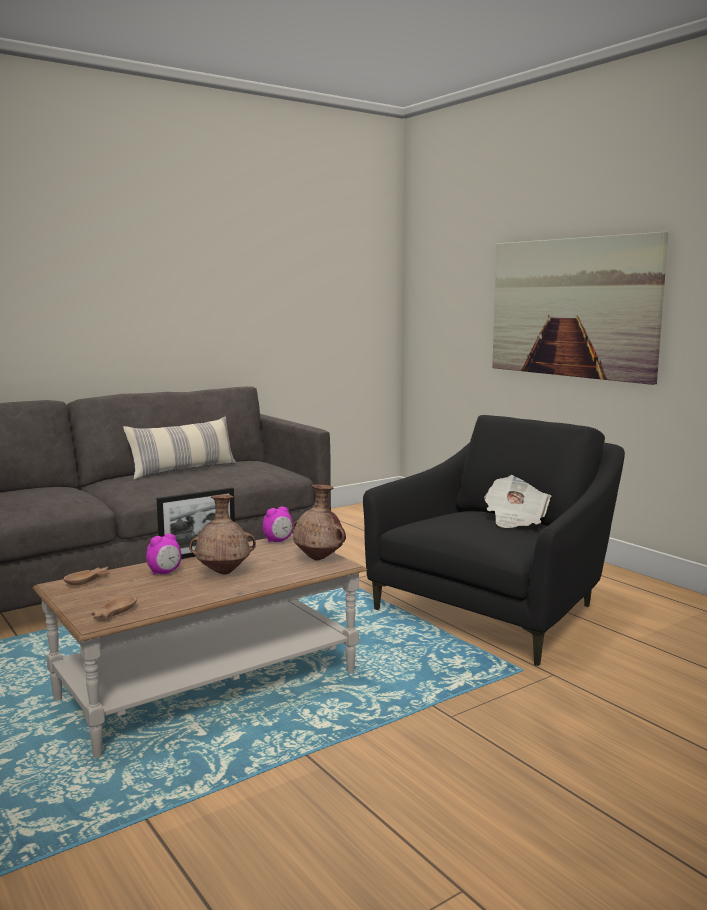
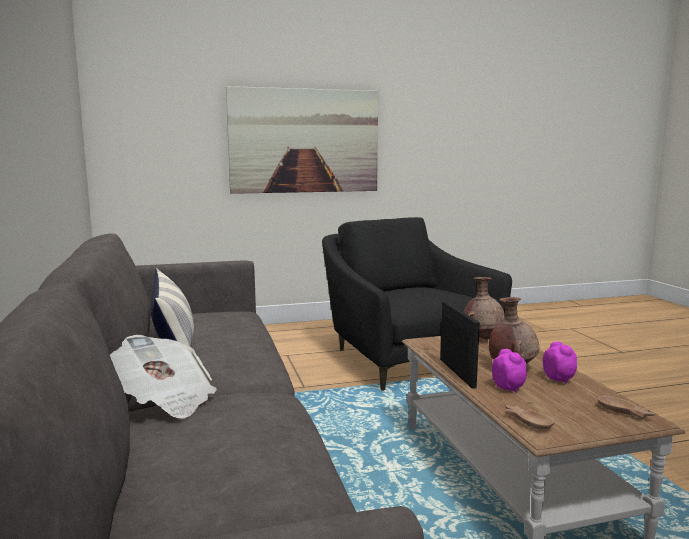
camera: 70 degrees left, 0 degrees up
(278, 541) = (428, 344): alarm clock -> alarm clock (559, 379)
(515, 519) = (420, 287): newspaper -> newspaper (165, 400)

